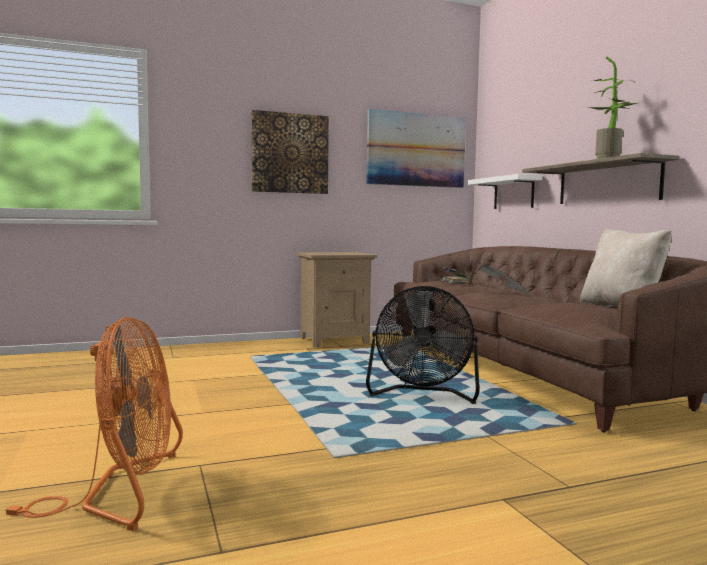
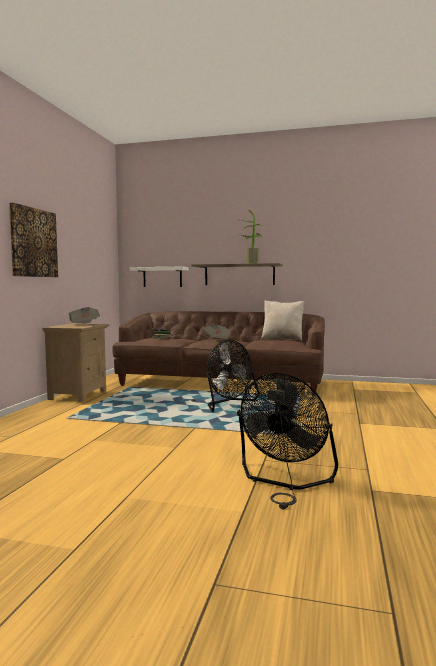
camera: 55 degrees left, 0 degrees up
(120, 492) = (281, 480): orange fan -> black fan
(348, 253) = (84, 324): none -> newspaper
(416, 150) = (95, 243): picture -> none

